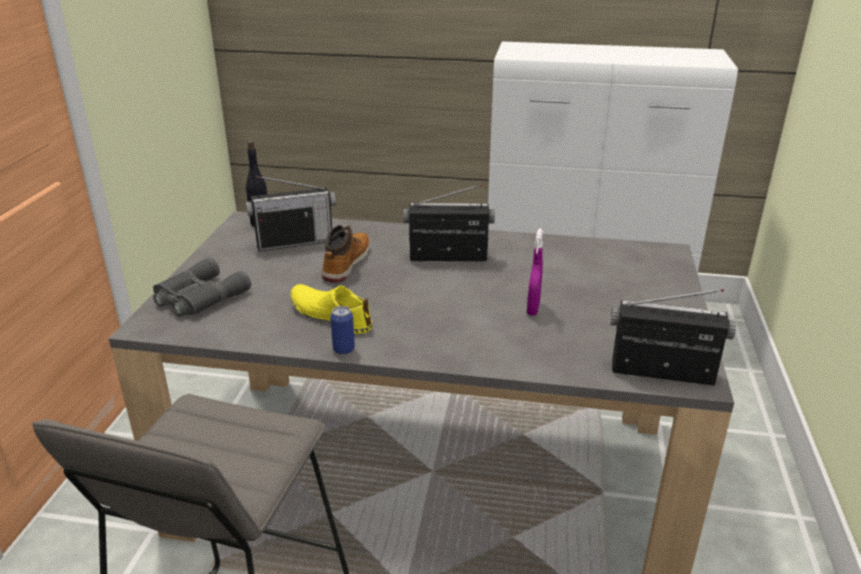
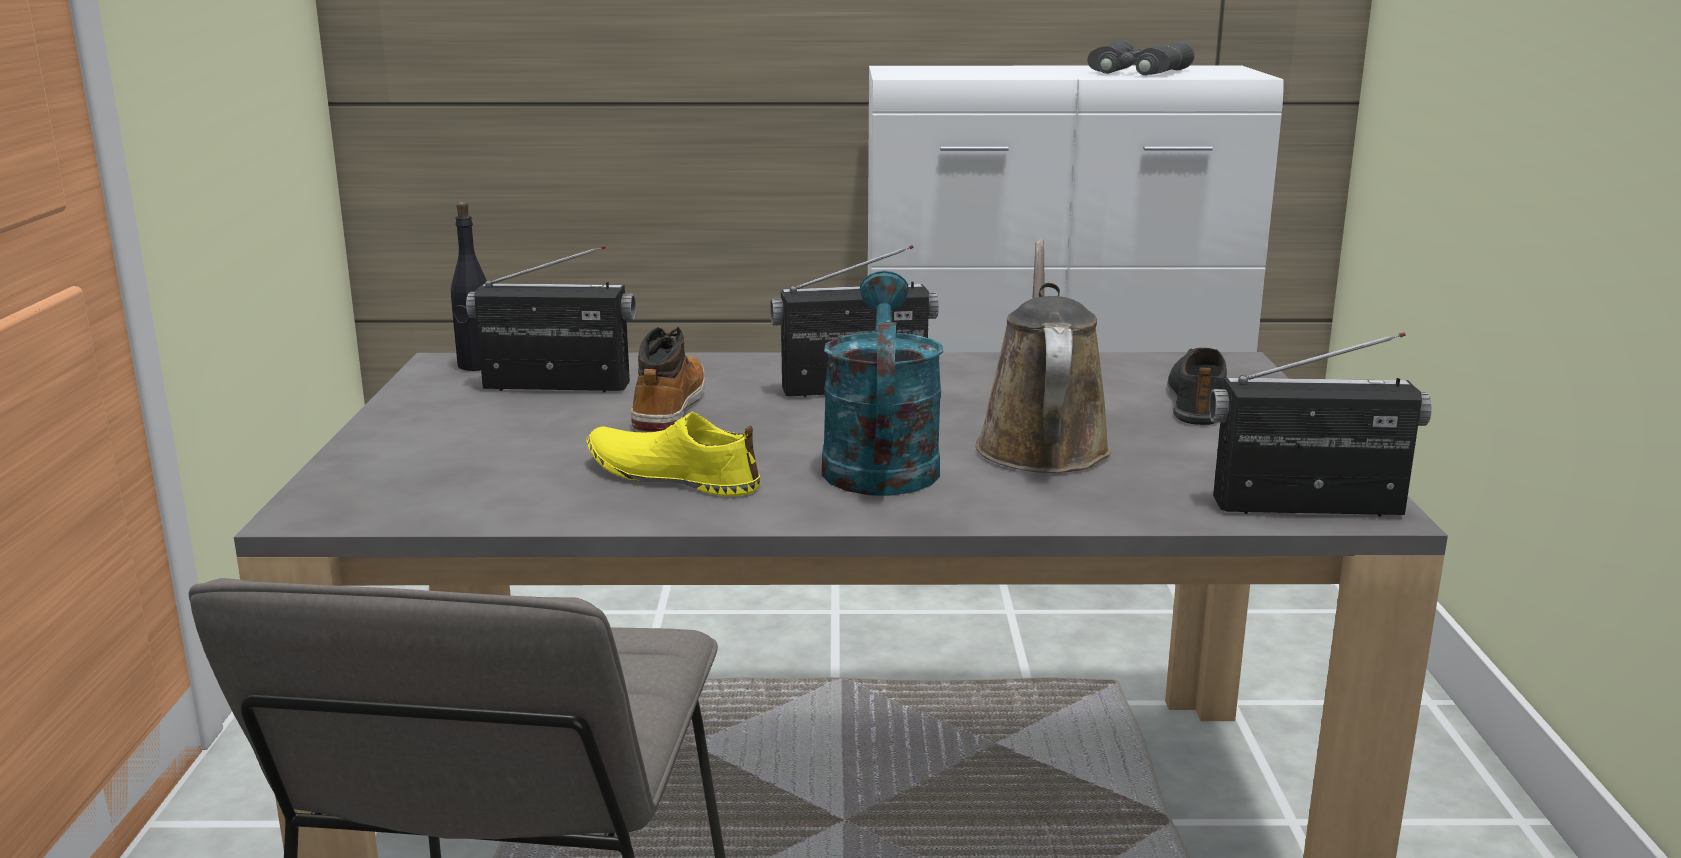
camera: 10 degrees left, 10 degrees down
(198, 297) = (397, 468): grey binoculars -> grey binoculars (1136, 72)
(295, 242) = (556, 386): radio -> radio turned 150 degrees counterclockwise
(343, 349) = (719, 518): can -> none
(441, 314) = (879, 461): none -> turquoise watering can
(533, 309) = (1041, 444): purple spray bottle -> brown watering can
(636, 280) = (1199, 398): none -> black shoe

